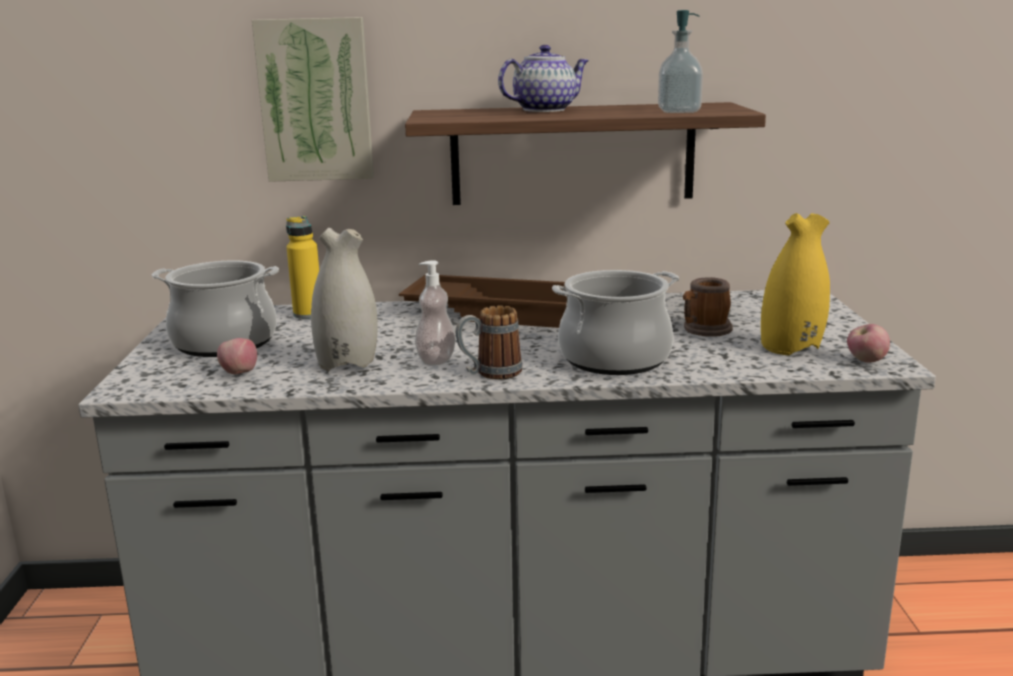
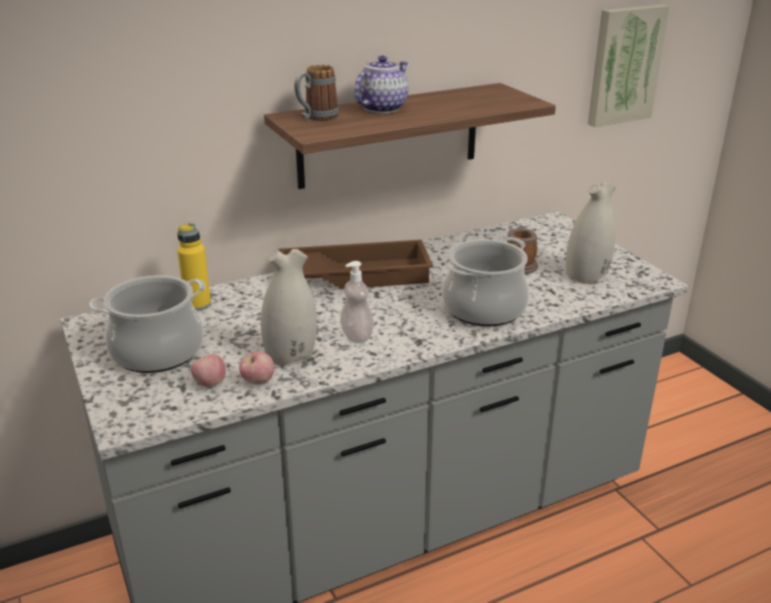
camera: 25 degrees left, 10 degrees up
(316, 100) = (179, 114): picture -> picture (624, 65)
(489, 373) = (410, 342): mug -> mug (316, 118)
(679, 111) = (490, 105): soap dispenser -> none
(791, 347) = (586, 275): yellow vase -> white vase
(866, 361) = (640, 280): apple -> apple (258, 382)

